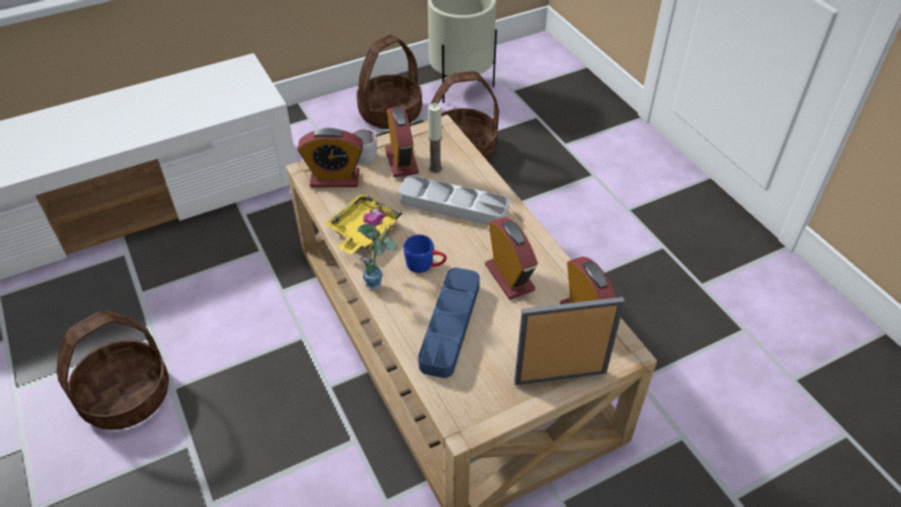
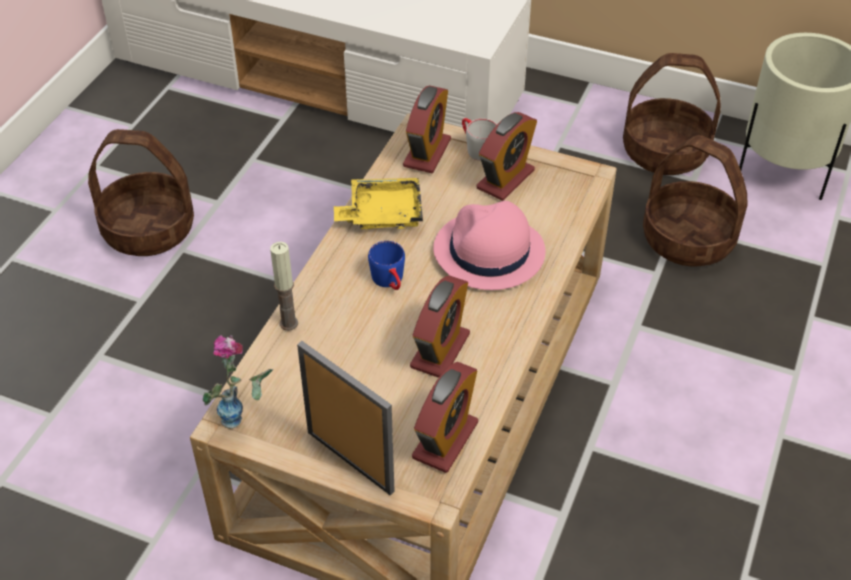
camera: 50 degrees right, 0 degrees up
(334, 179) = (427, 153): alarm clock -> alarm clock turned 120 degrees counterclockwise
(381, 278) = (339, 262): vase -> vase (246, 421)
(435, 168) = (526, 208): candle -> candle (289, 323)
(450, 325) = (332, 343): blue tray -> none
(453, 206) = (488, 252): grey tray -> pink hat

